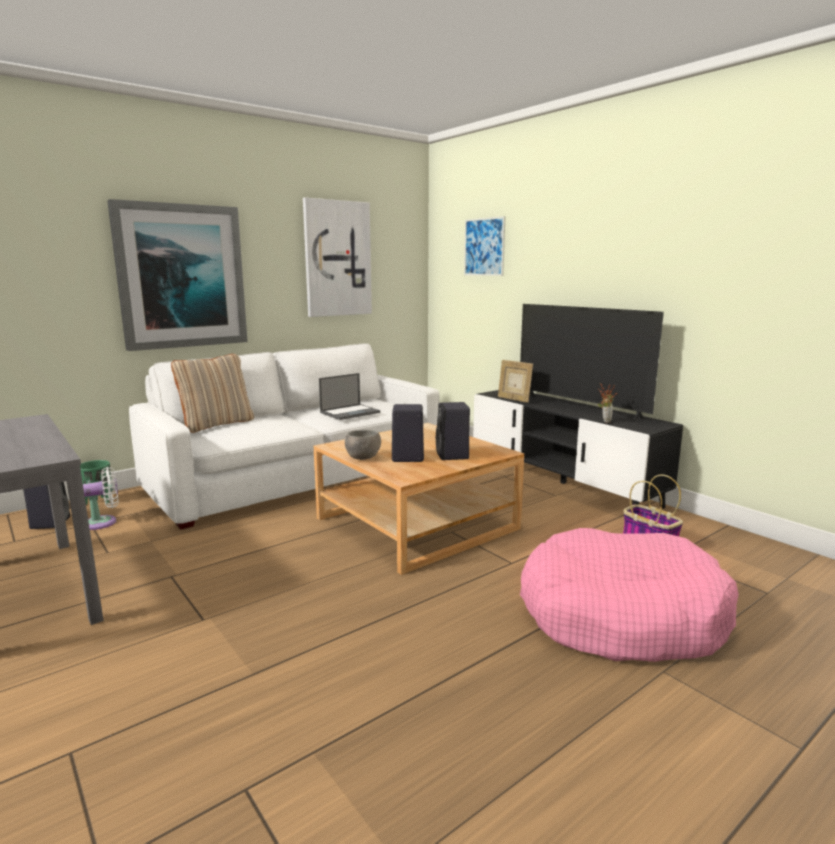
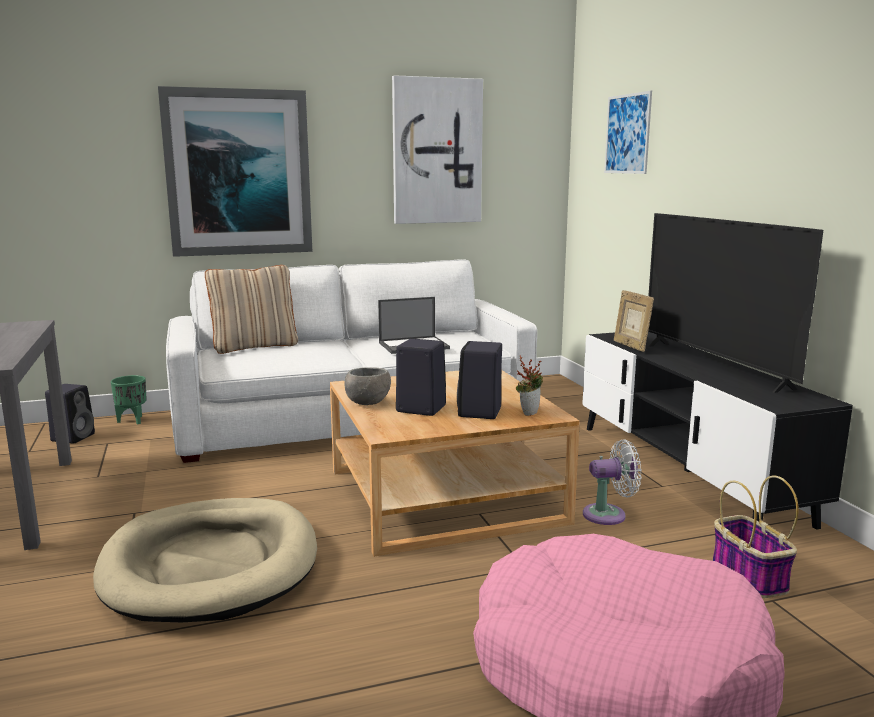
camera: 20 degrees right, 0 degrees up
(103, 522) = (119, 444): white fan -> white fan (609, 515)
(277, 605) = (211, 565): none -> beige dog bed
(605, 421) = (729, 387): potted plant -> potted plant (528, 412)

